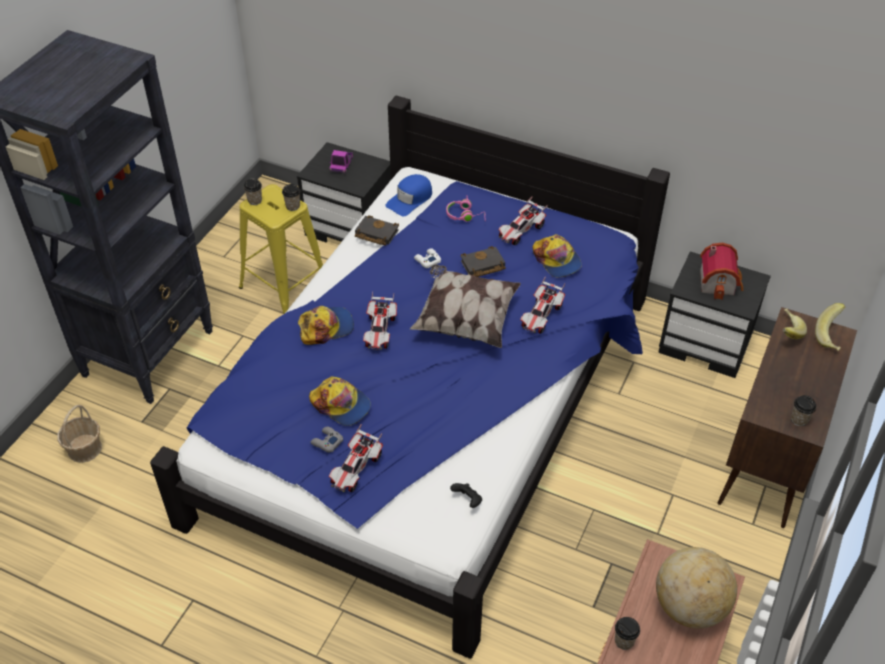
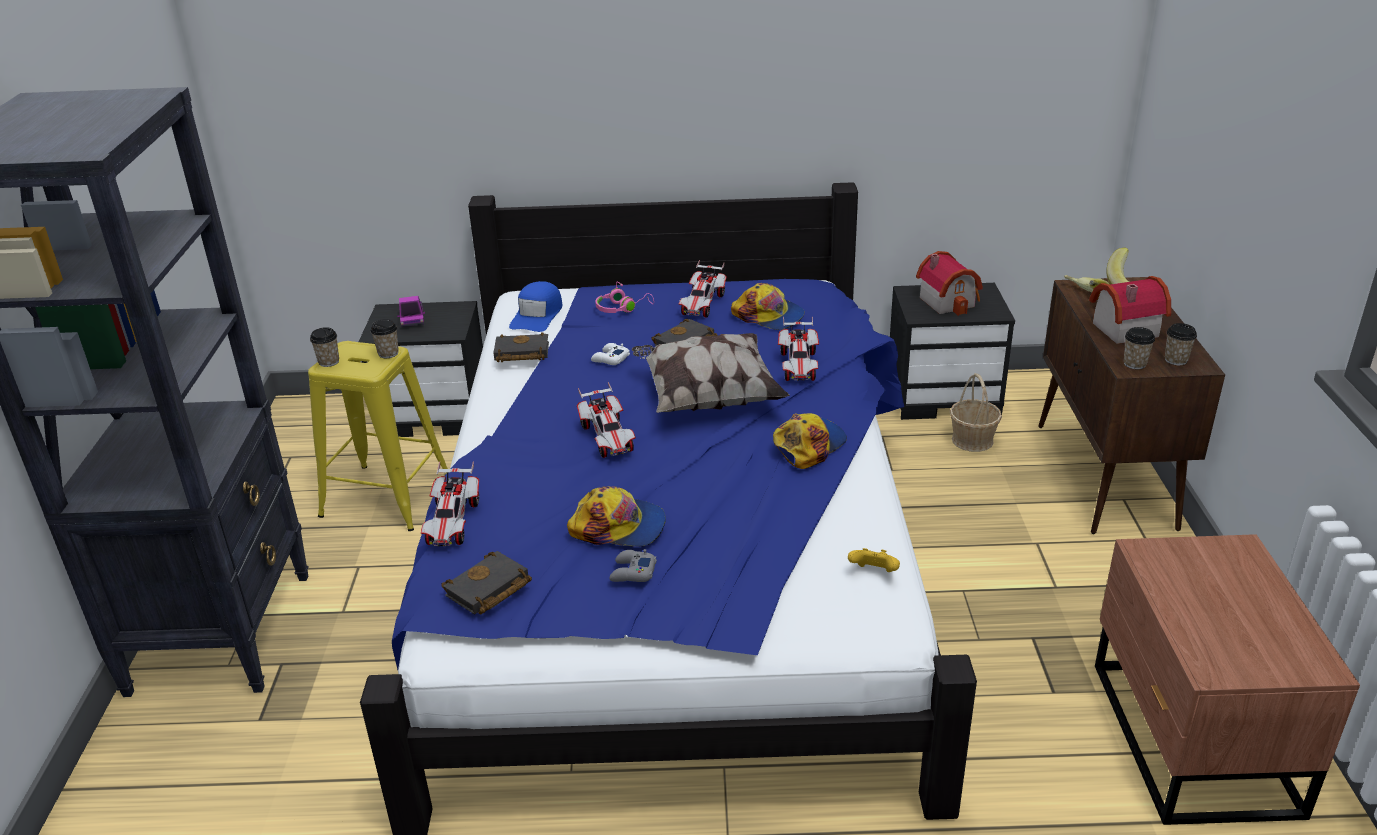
camera: 25 degrees left, 15 degrees down
(85, 448) = (180, 789): basket -> basket (972, 440)
(243, 421) = (488, 590): none -> black book
(326, 327) = (530, 456): cap -> cap (808, 445)
(356, 469) = (700, 587): toy car -> toy car (453, 523)
(467, 500) = (874, 573): black game controller -> yellow game controller
(624, 641) = (1199, 652): cup -> cup (1134, 364)
(689, 606) = (1232, 586): globe -> none
(787, 374) = (1121, 328): none -> toy house

